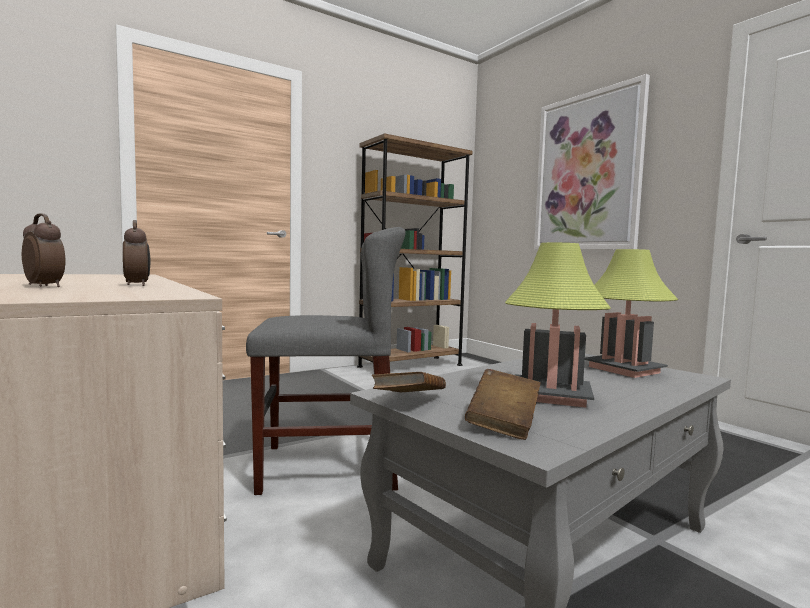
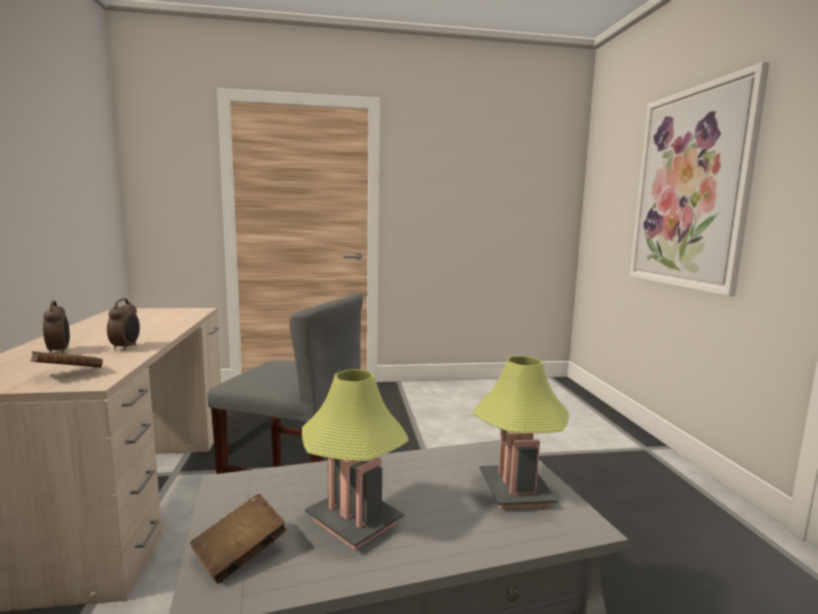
camera: 25 degrees right, 5 degrees up
(409, 402) = (220, 501): brown book -> brown book (68, 374)
(410, 366) = (486, 388): brown bookcase -> none

